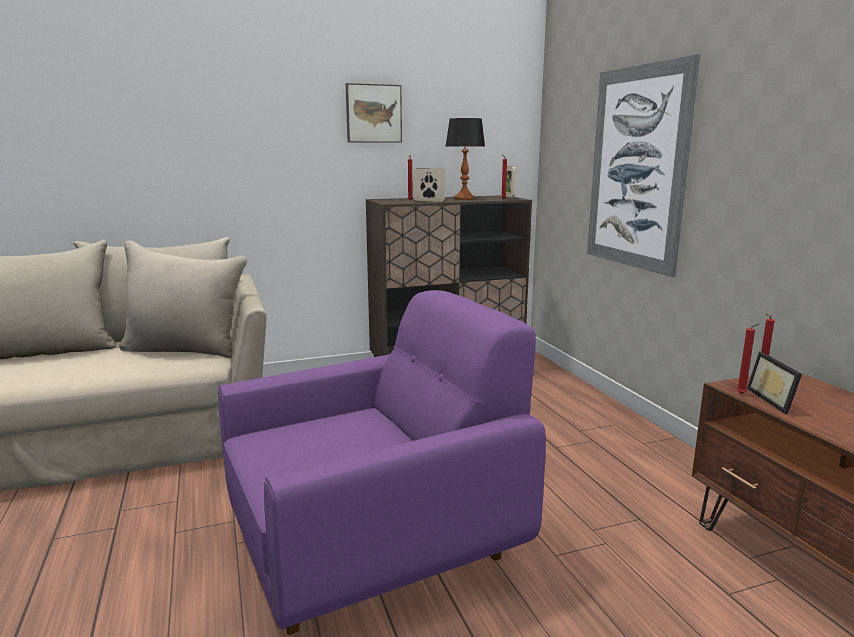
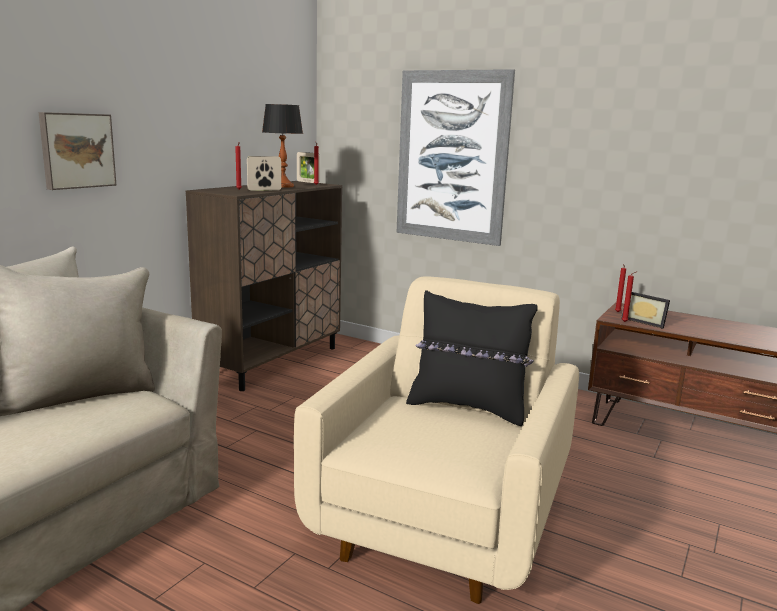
camera: 40 degrees left, 0 degrees up
(373, 113) = (188, 94): picture -> picture (76, 150)
(376, 548) = (443, 519): purple armchair -> beige armchair
(407, 436) = (468, 408): none -> black pillow

